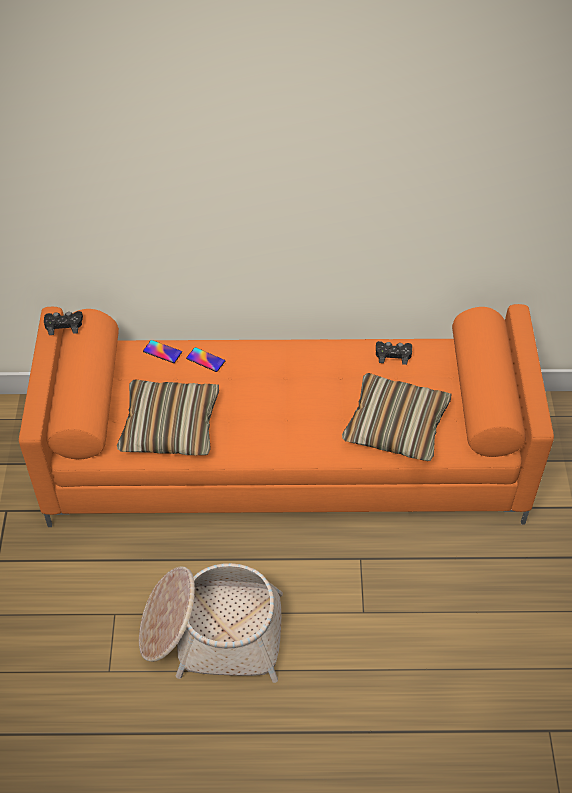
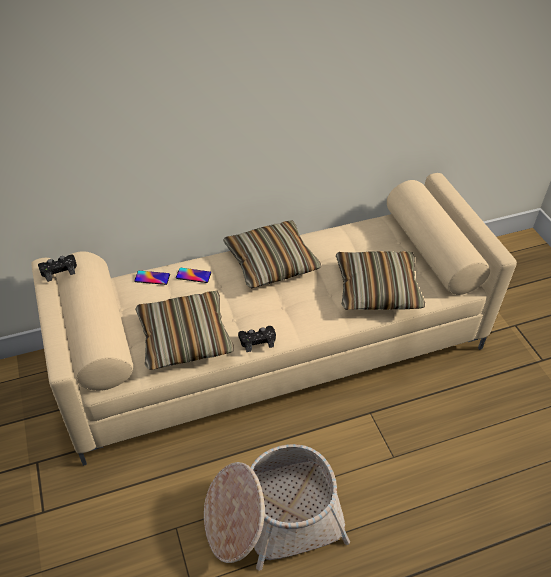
camera: 20 degrees left, 5 degrees down
(287, 459) = (275, 349): orange sofa -> beige sofa
(294, 365) = (271, 262): none -> pillow
(393, 355) = (347, 236): black game controller -> black game controller (257, 340)

